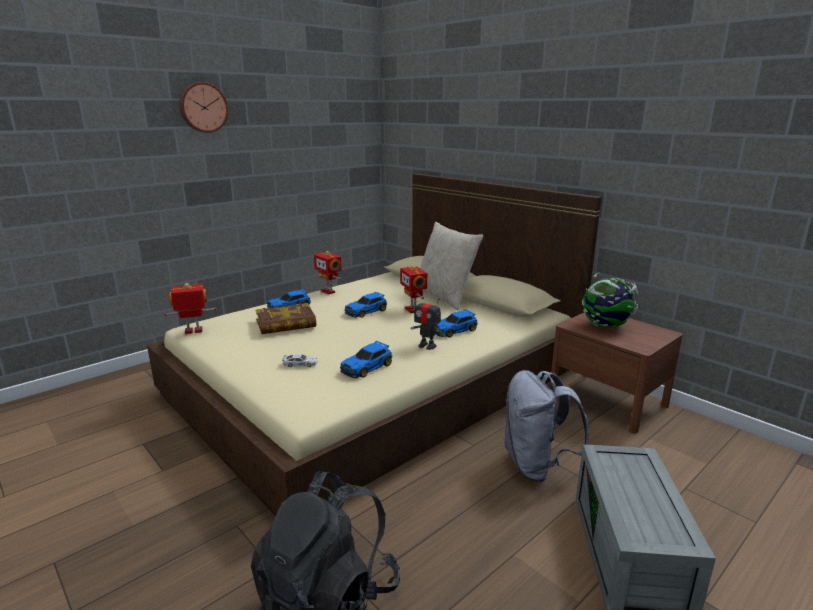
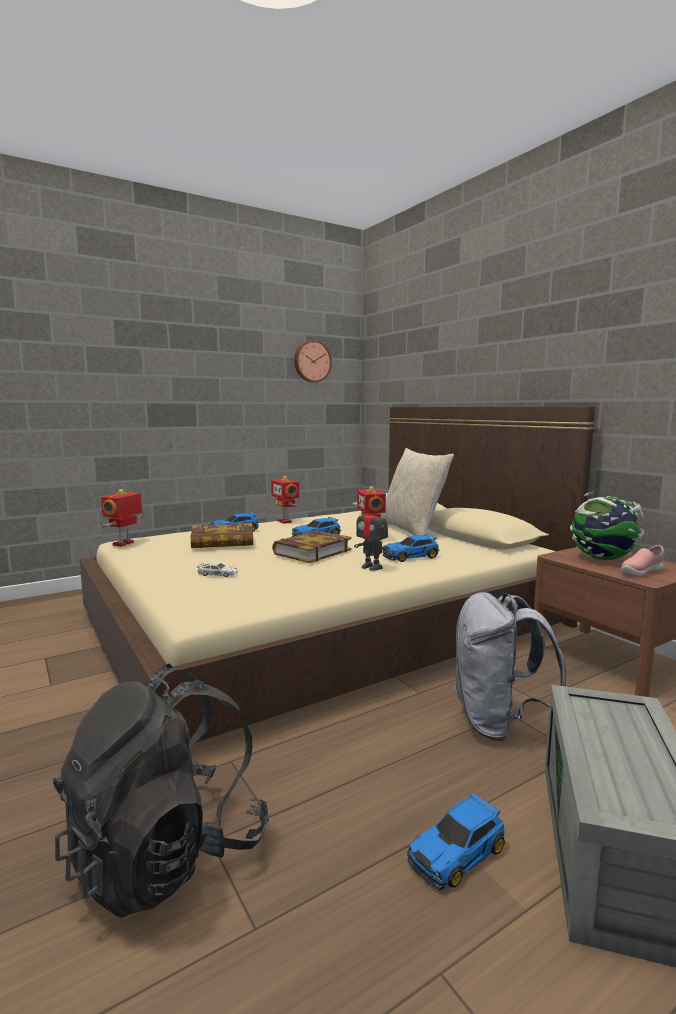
camera: 10 degrees right, 10 degrees down
(193, 331) = (124, 544): toy robot -> toy robot turned 60 degrees counterclockwise
(203, 107) = (172, 330): wall clock -> wall clock (312, 361)
(367, 367) = (292, 581): toy car -> toy car (458, 852)
(370, 331) = (312, 552): none -> book
(635, 339) = (641, 572): none -> pink shoe

